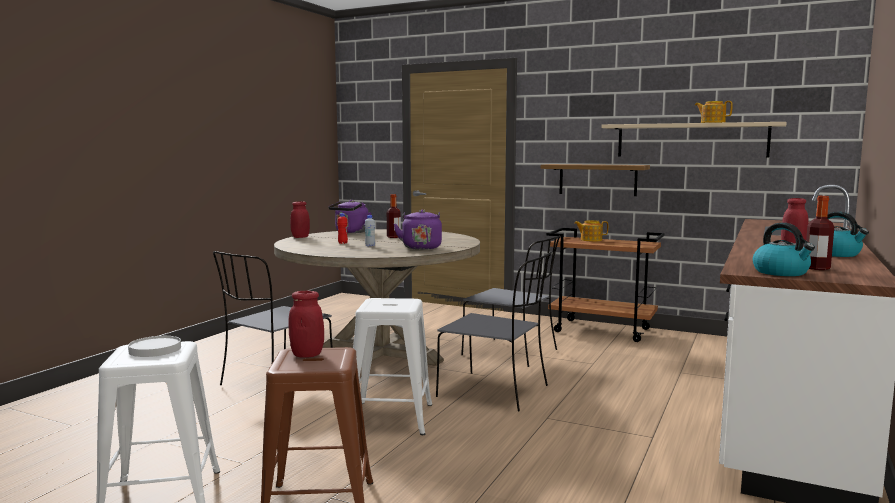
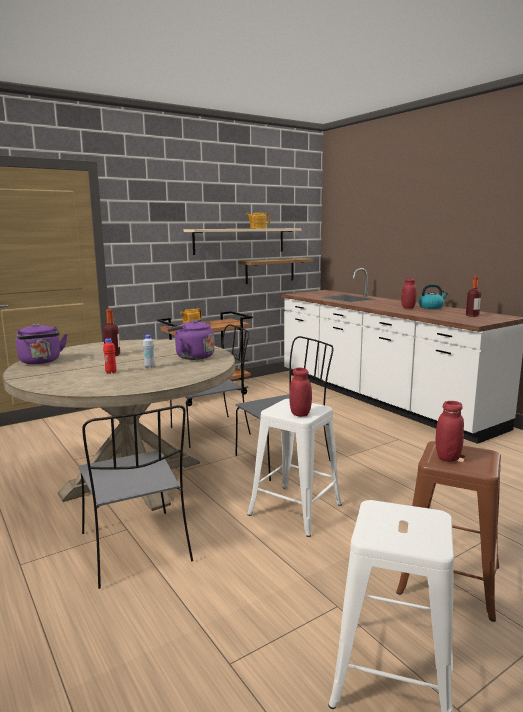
camera: 60 degrees left, 5 degrees up
(155, 349) = (391, 521): white plate -> none
(300, 237) = (25, 380): red jar -> red jar (300, 414)
(597, 179) = (179, 275): shelf -> shelf (269, 270)
(781, 272) = (481, 320): kettle -> none

